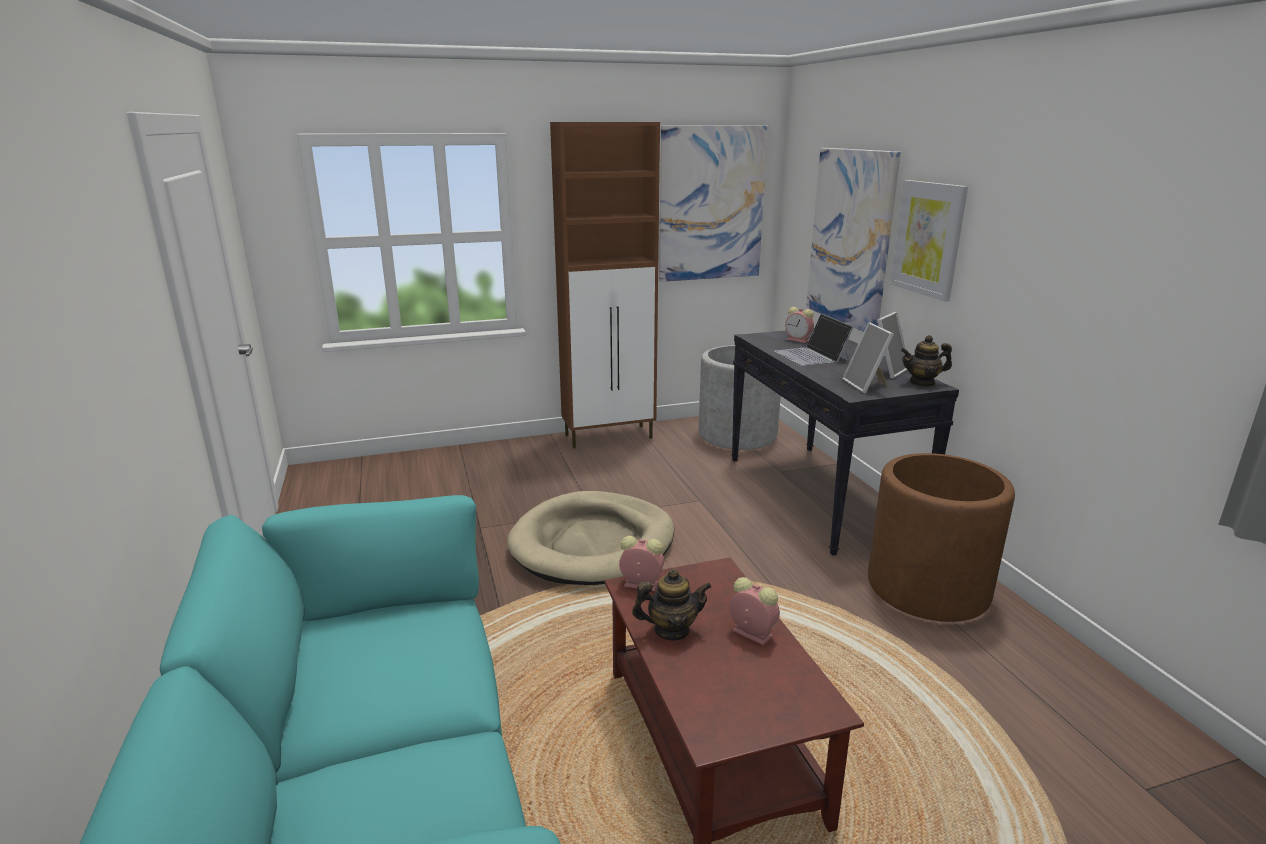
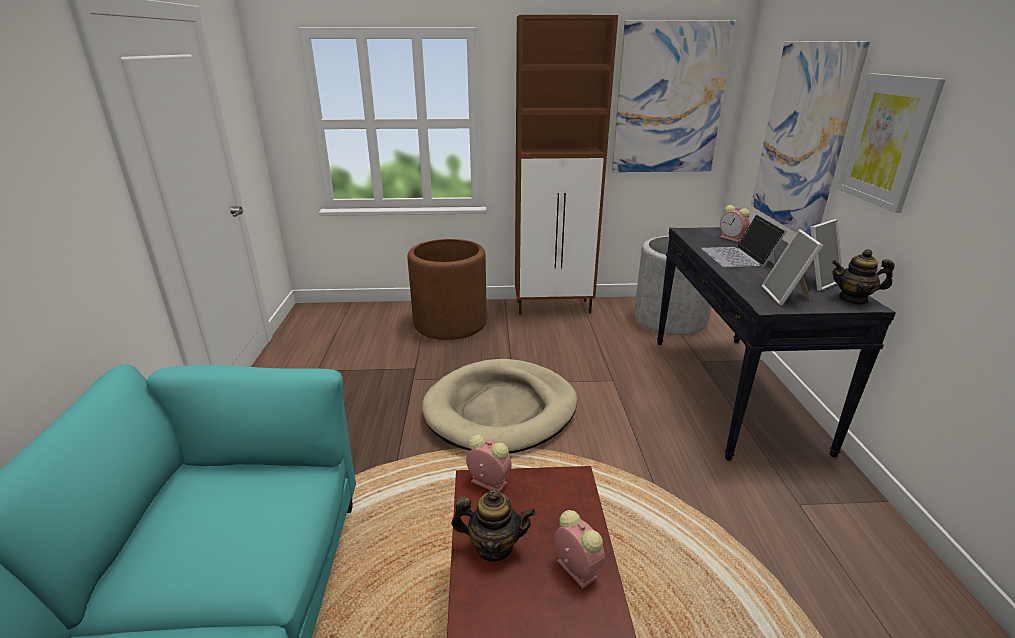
camera: 15 degrees right, 5 degrees up
(927, 587) = (822, 517): brown planter -> brown planter (450, 323)

